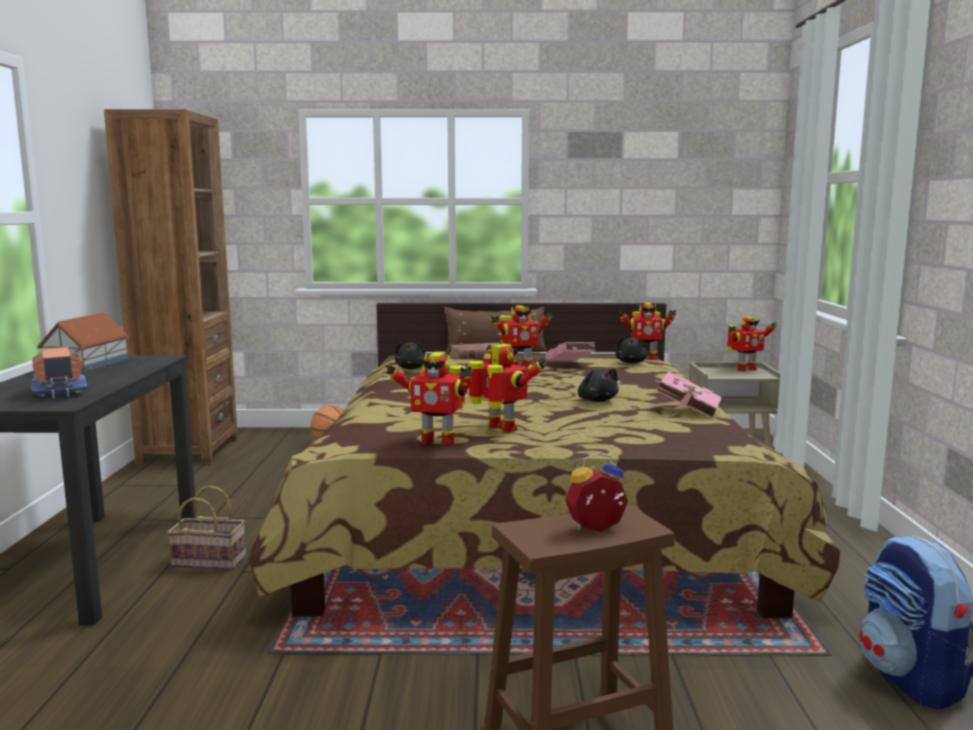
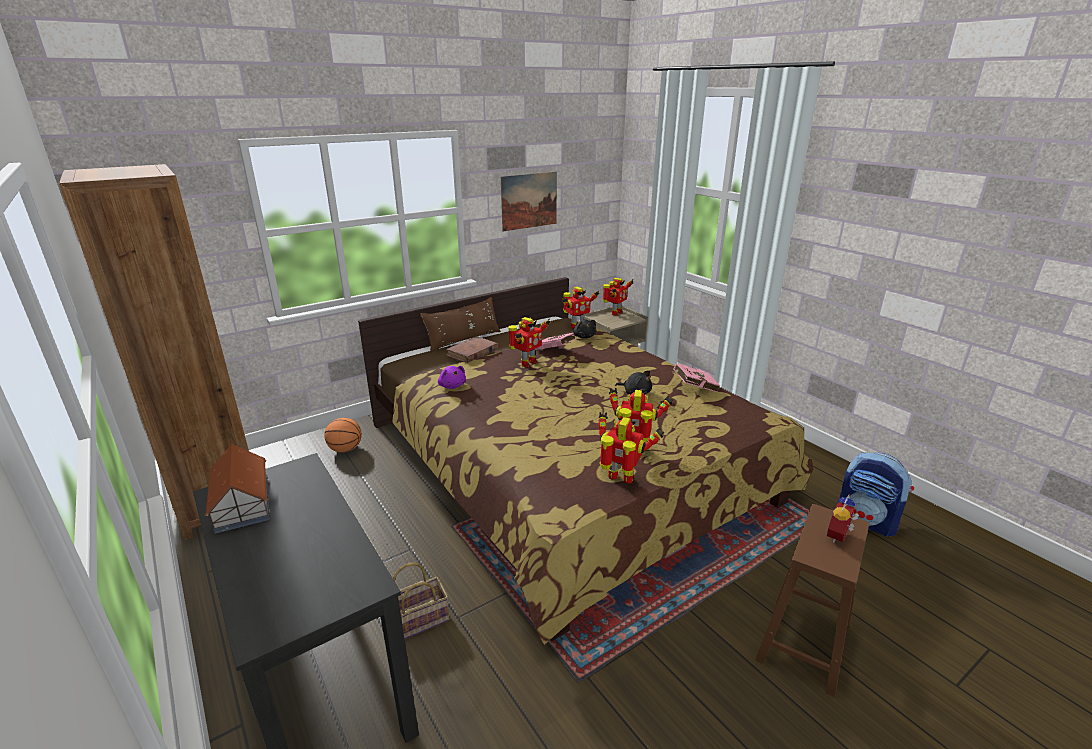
camera: 35 degrees left, 15 degrees up
(58, 391) = (316, 565): toy truck -> none
(411, 368) = (452, 386): black plush toy -> purple plush toy
(437, 442) = (621, 479): toy robot -> toy robot turned 135 degrees counterclockwise
(624, 200) = (529, 201): none -> picture

